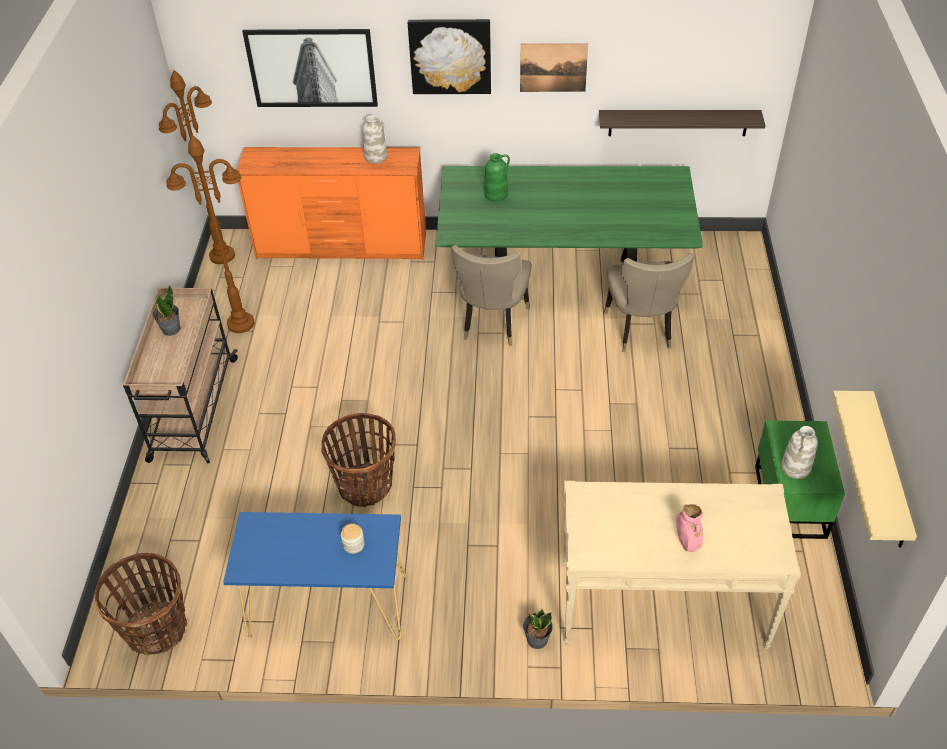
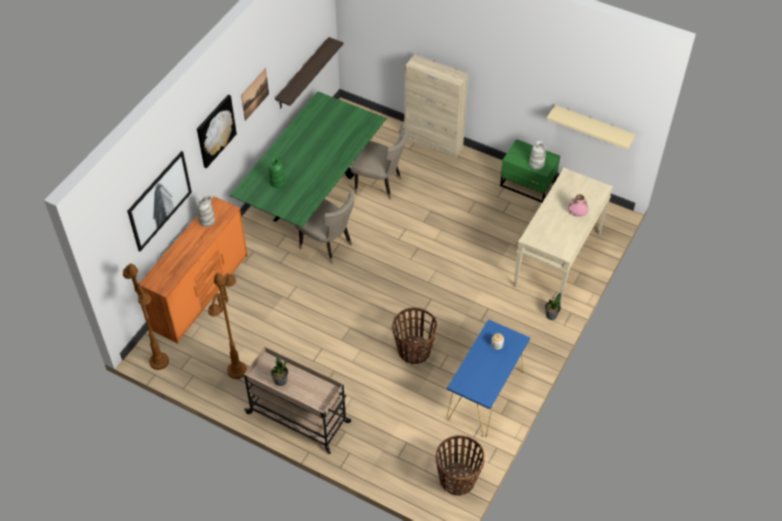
camera: 65 degrees left, 5 degrees up
(769, 356) = (433, 143): none -> beige cabinet

